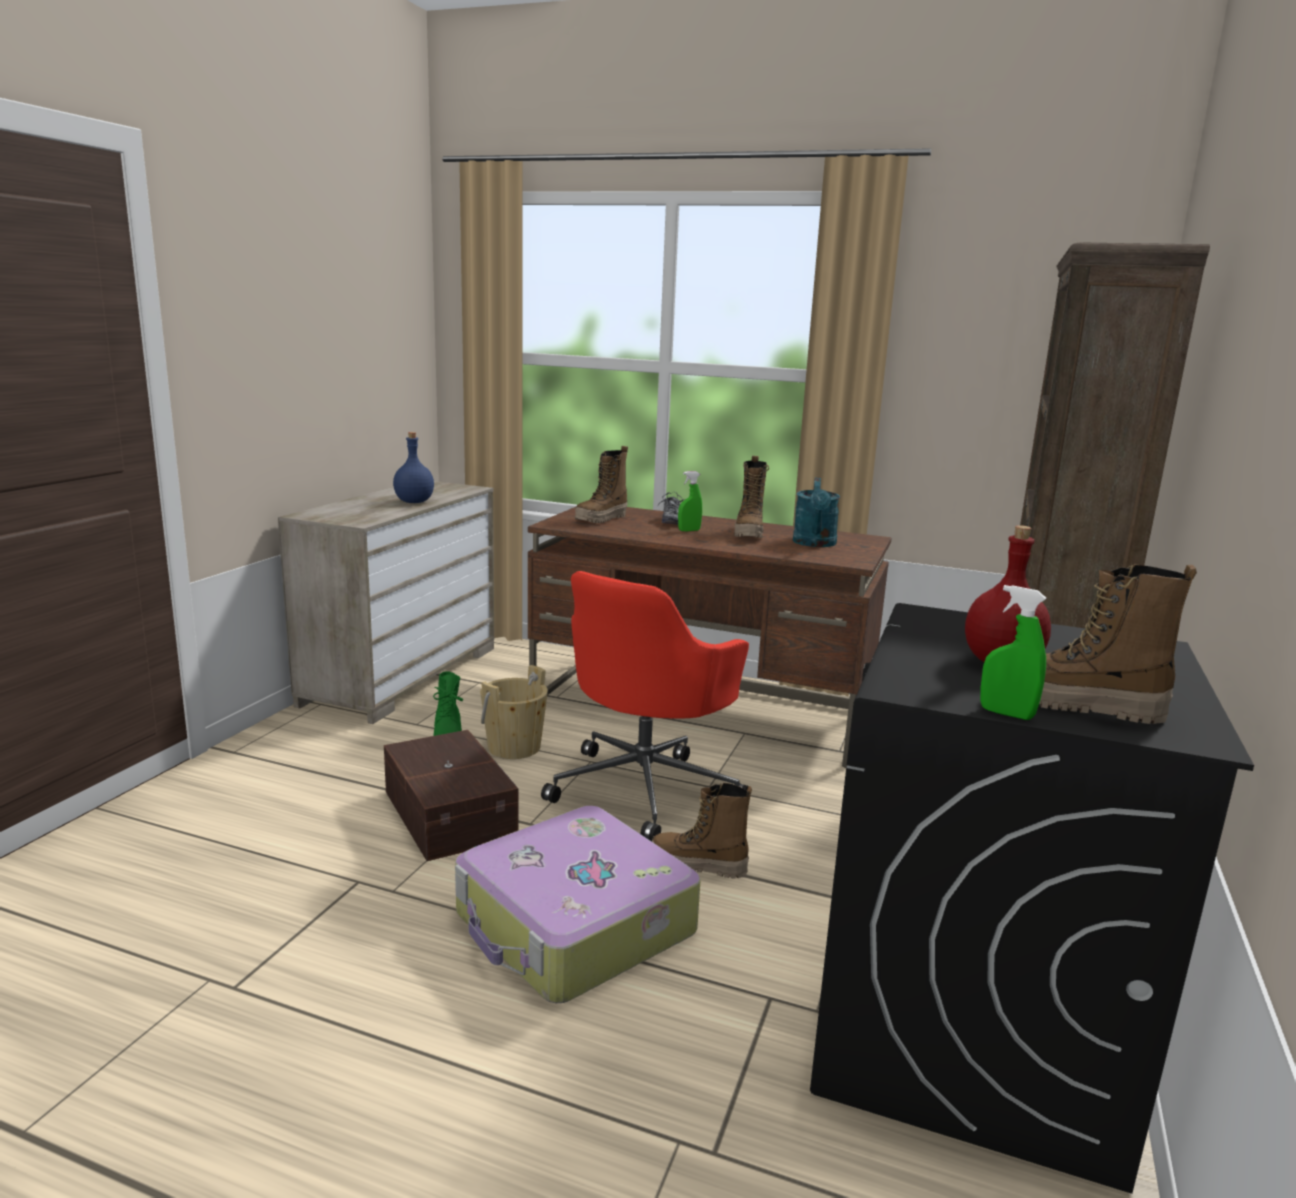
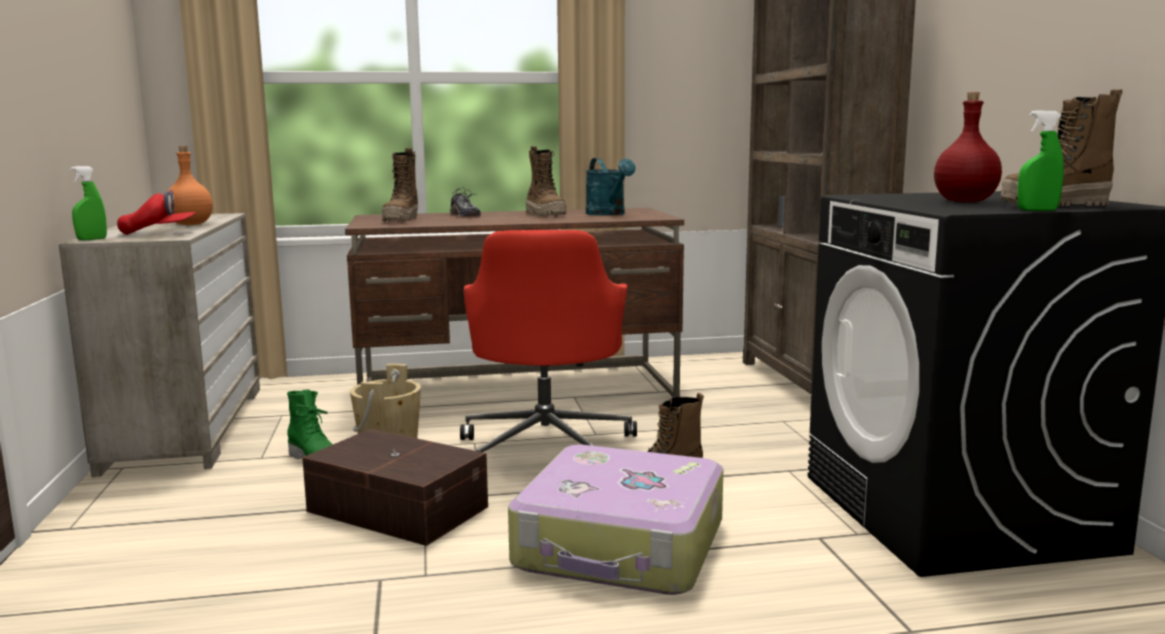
camera: 30 degrees left, 5 degrees down
(365, 512) = (158, 233): none -> red cap
(414, 502) = (190, 224): blue bottle -> orange bottle
(689, 530) = (494, 218): green spray bottle -> green spray bottle (92, 239)

